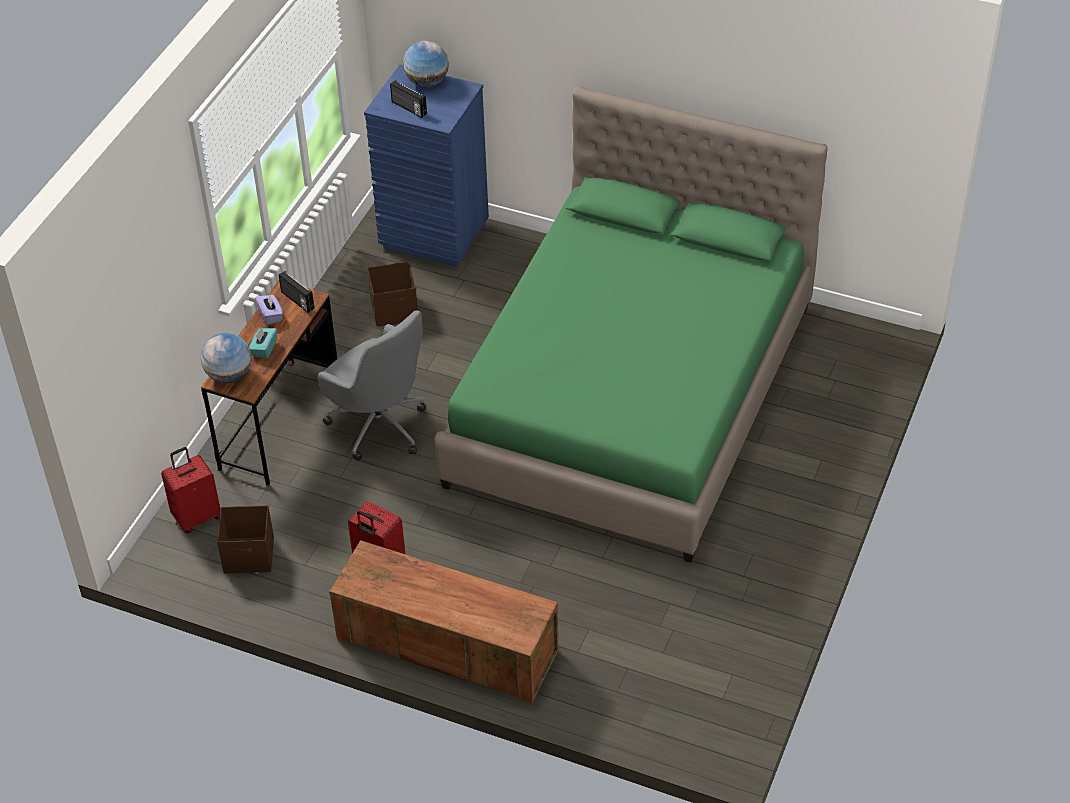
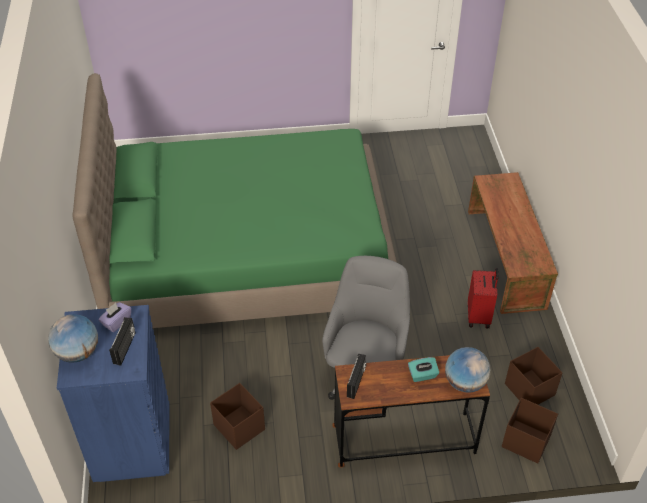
camera: 120 degrees left, 0 degrees up
(197, 517) = (525, 441): red suitcase -> brown storage box
(270, 315) = (384, 391): purple tissue box -> purple tissue box (116, 322)

